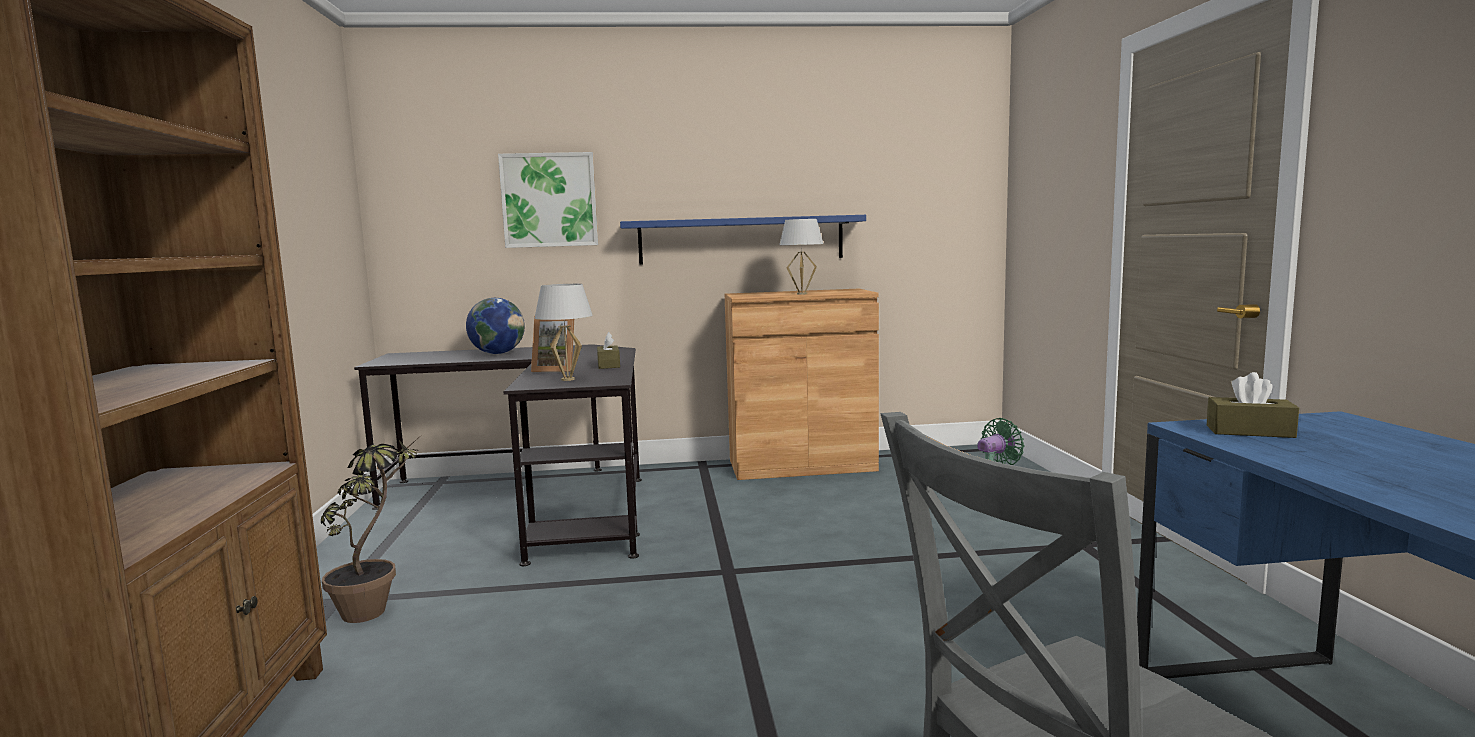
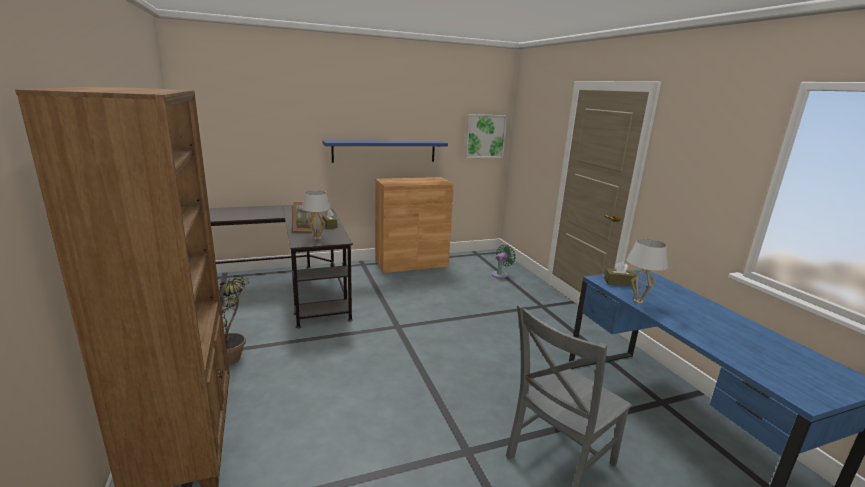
camera: 15 degrees left, 10 degrees up
(497, 353) = (259, 211): globe -> none
(549, 200) = (283, 126): picture -> picture (485, 136)
(802, 294) = (417, 183): white table lamp -> white table lamp (638, 301)

